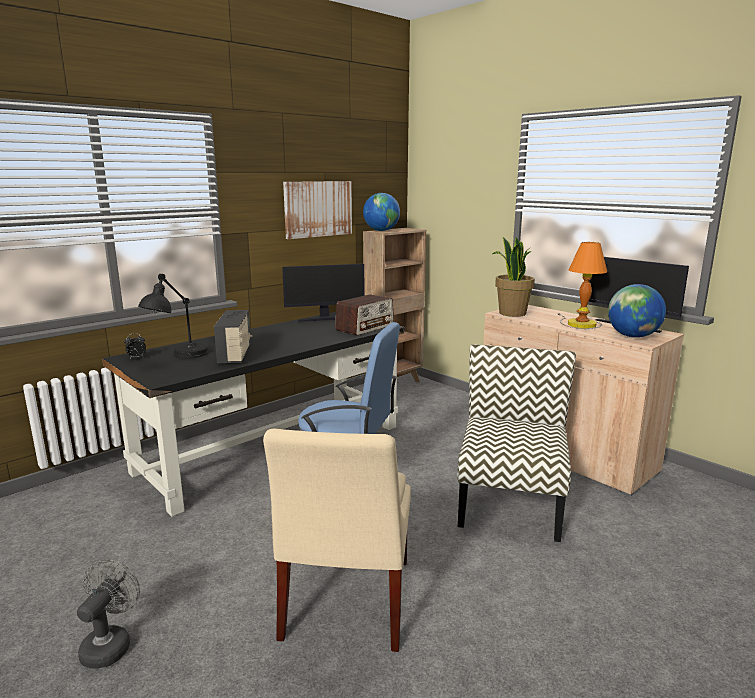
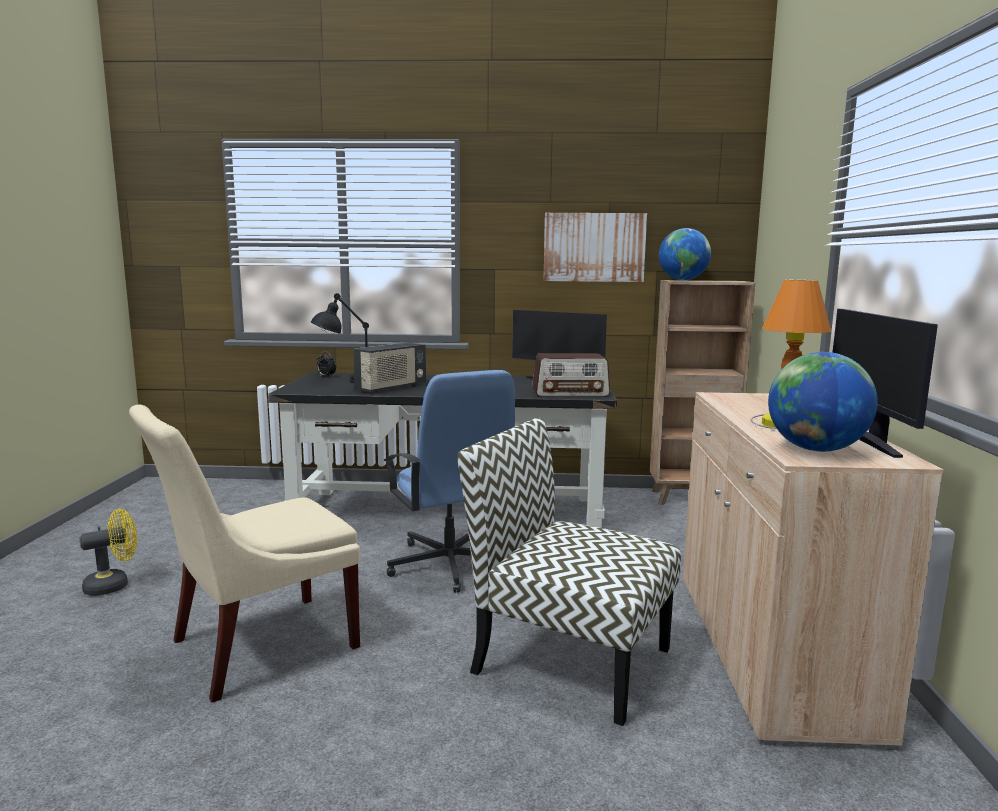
camera: 45 degrees right, 5 degrees down
(110, 644) = (114, 585): grey fan -> yellow fan
(509, 503) = (568, 659): chair -> chair turned 120 degrees counterclockwise
(511, 313) = (730, 398): potted plant -> none

